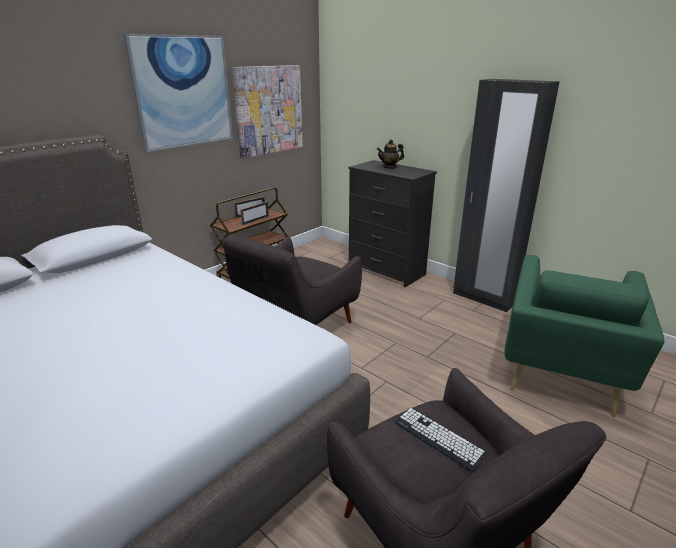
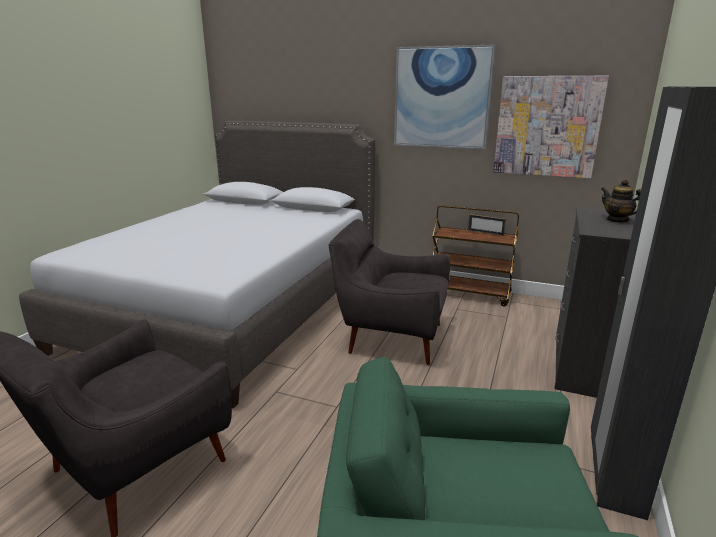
camera: 70 degrees right, 5 degrees down
(255, 220) = (474, 237): picture frame -> none
(438, 438) = (150, 381): keyboard -> none

